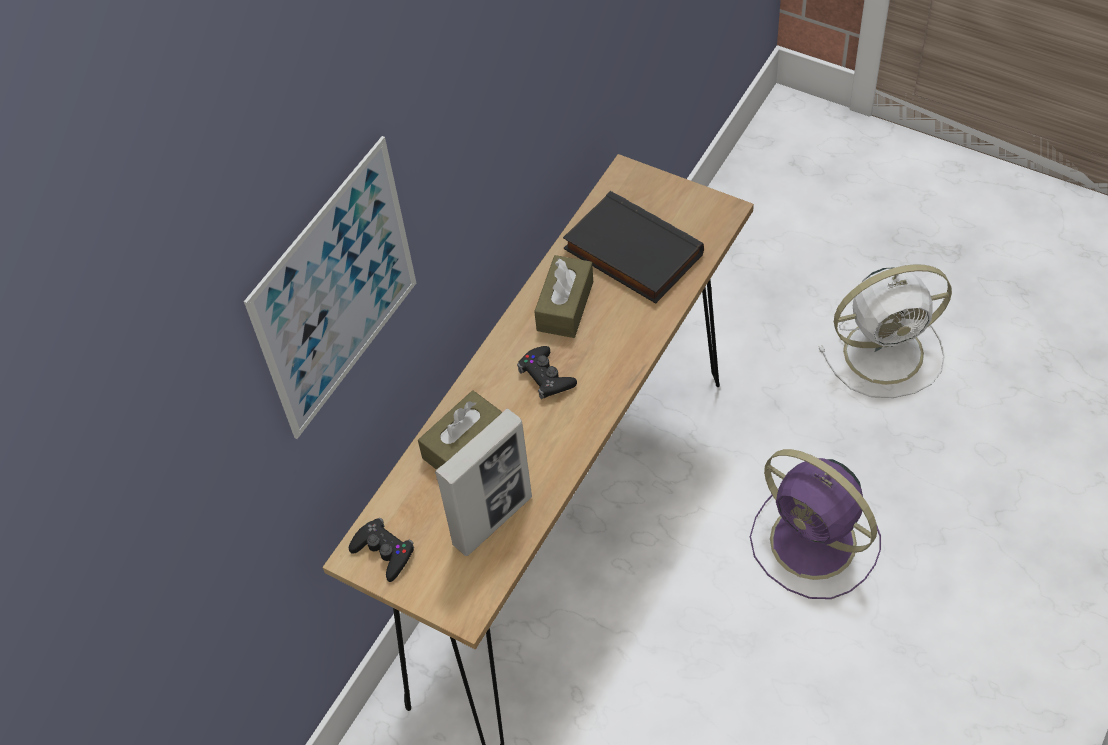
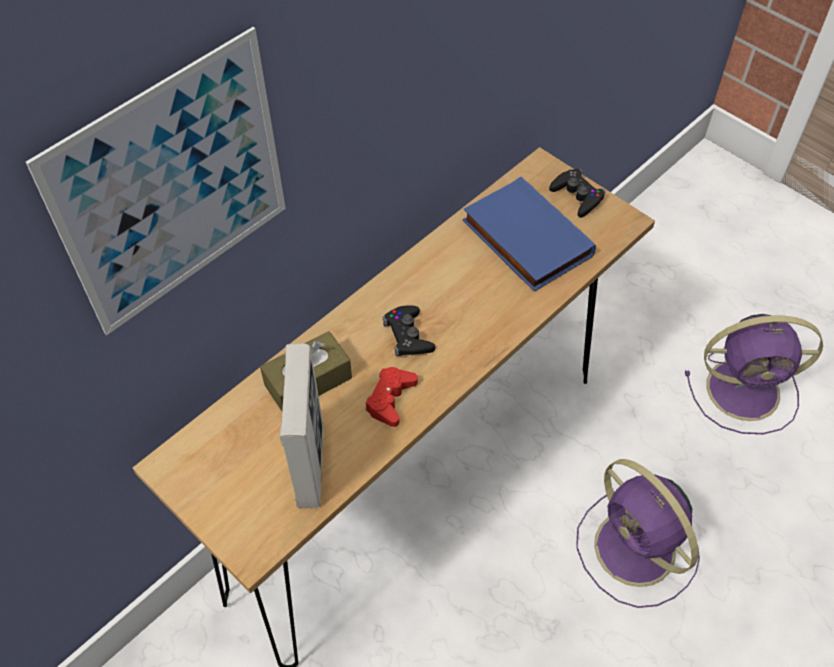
camera: 10 degrees right, 0 degrees up
(384, 552) = (195, 468): black game controller -> black game controller (577, 196)
(493, 520) = (310, 464): picture frame -> picture frame turned 60 degrees counterclockwise
(549, 441) = (390, 399): none -> red game controller
(565, 306) = (447, 273): brown tissue box -> none
(630, 253) = (524, 239): black book -> blue book
(887, 351) = (746, 390): white fan -> purple fan

